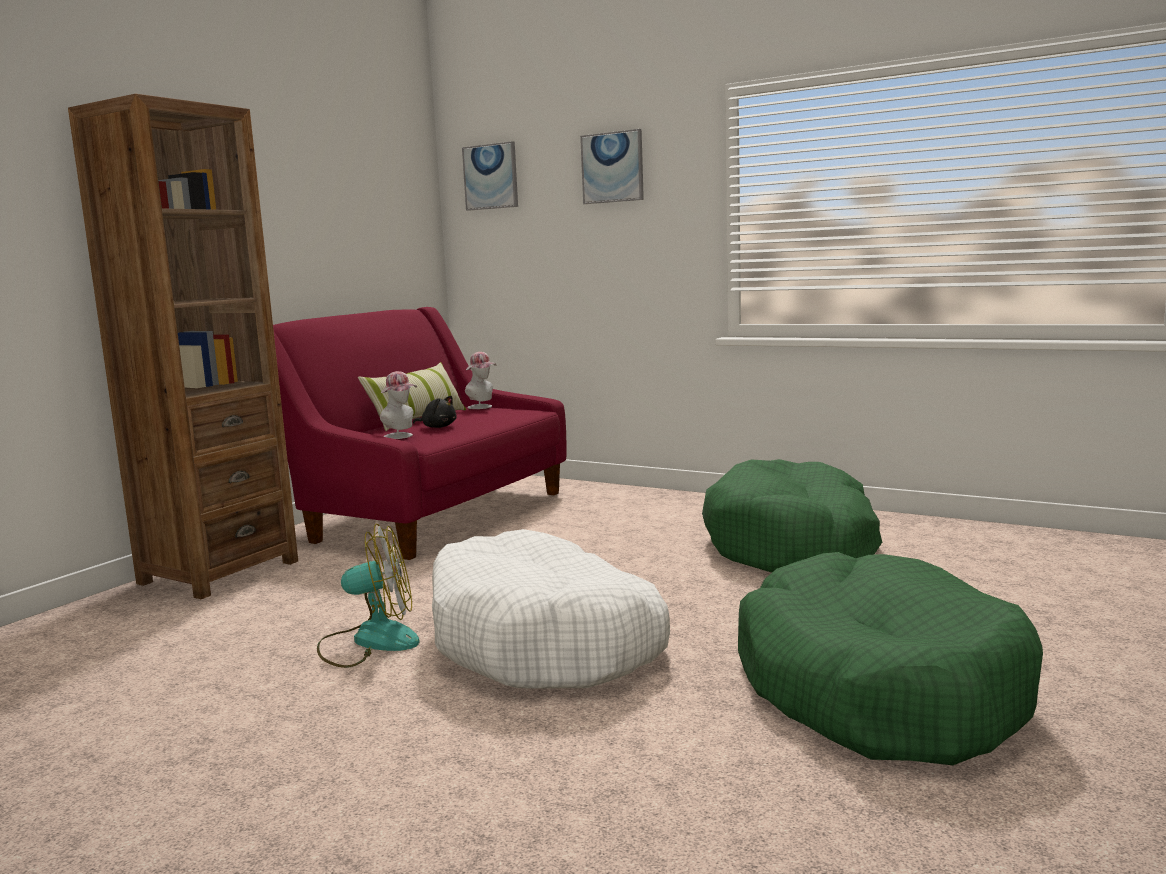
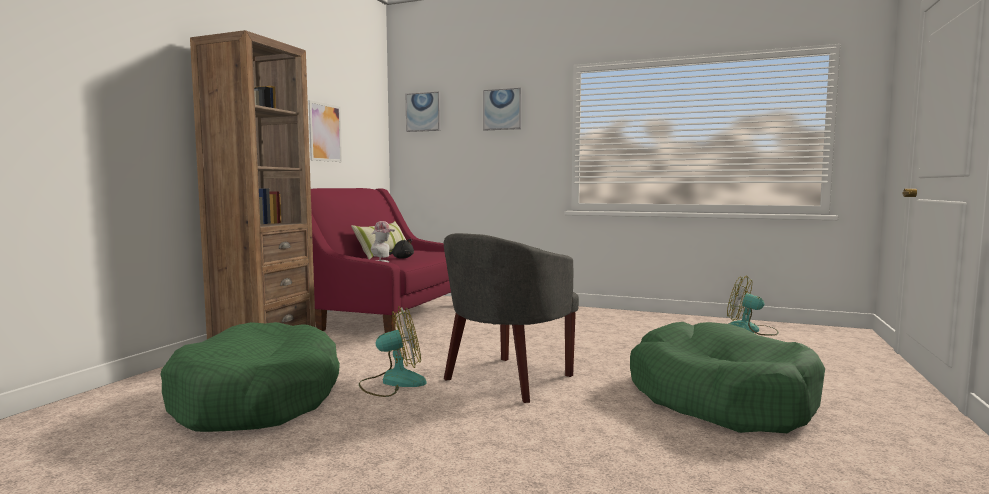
camera: 10 degrees left, 5 degrees down
(321, 226) = (325, 132): none -> picture
(482, 407) = (419, 250): hat -> none
(545, 641) = (507, 380): white dog bed -> grey armchair
(792, 544) = (622, 329): green dog bed -> green dog bed (258, 399)
(1022, 549) = (751, 330): none -> fan

